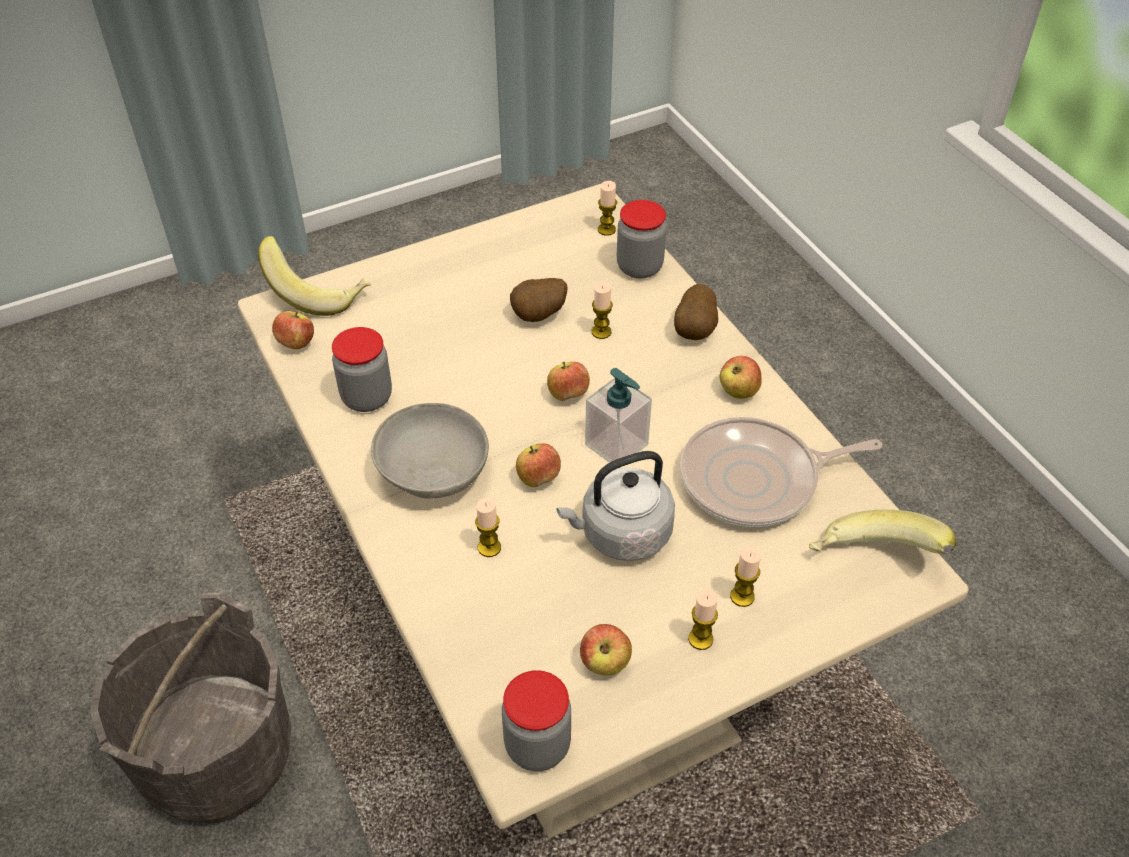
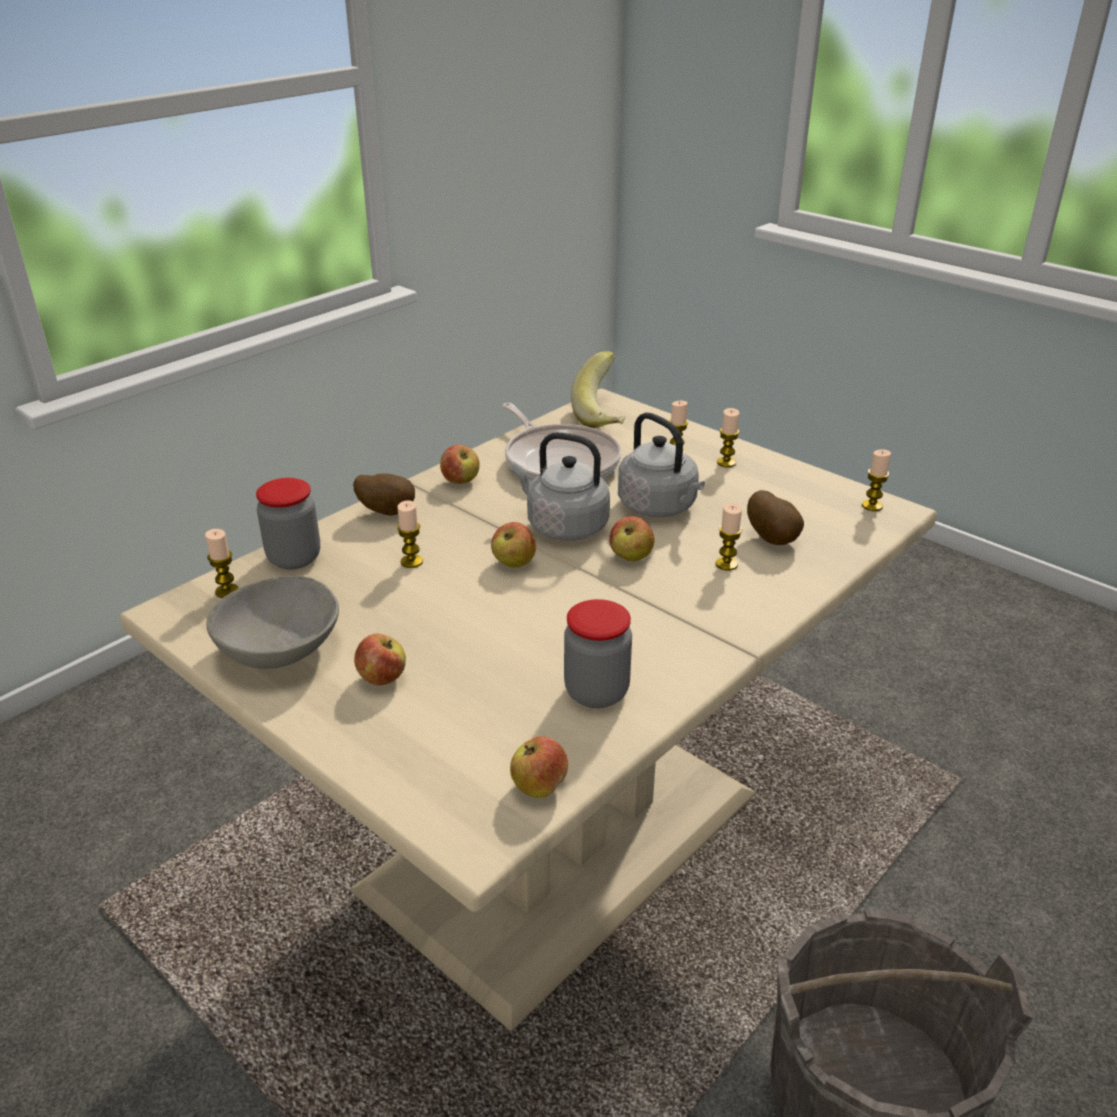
camera: 110 degrees left, 15 degrees down
(318, 293) = (428, 802): banana -> none
(434, 471) = (666, 616): grey bowl -> grey bowl (278, 650)
(537, 745) = (872, 506): jar -> candle
(539, 317) = (403, 604): potato -> potato (773, 539)
(605, 662) = (781, 493): apple -> apple (382, 678)
(617, 445) = (563, 526): soap dispenser -> grey kettle

